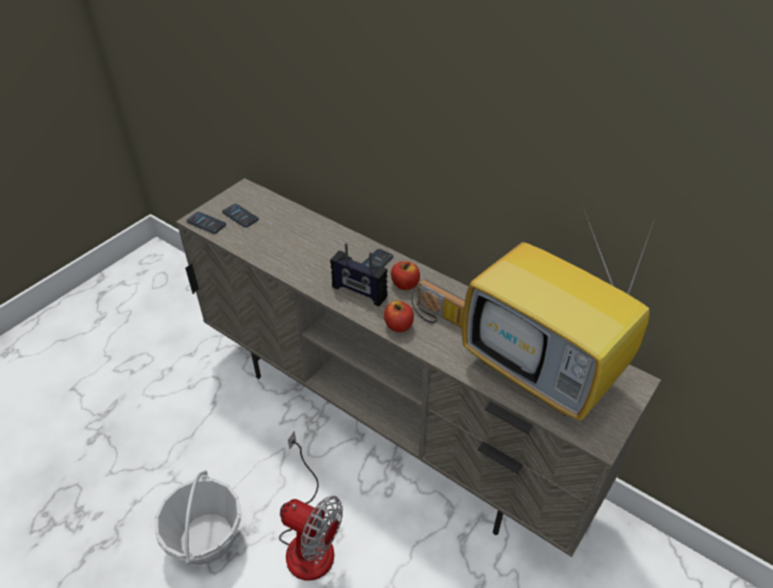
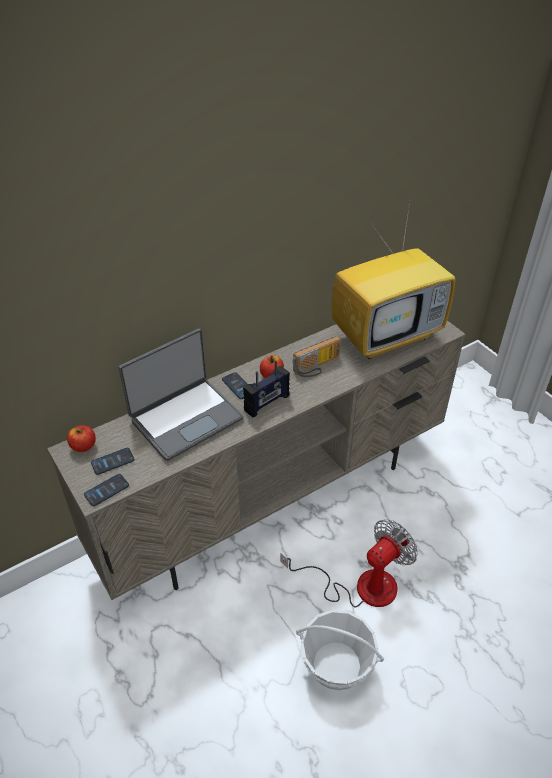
camera: 70 degrees left, 0 degrees up
(311, 242) = (185, 418): none -> laptop
(398, 325) = (315, 390): apple -> apple (83, 446)

